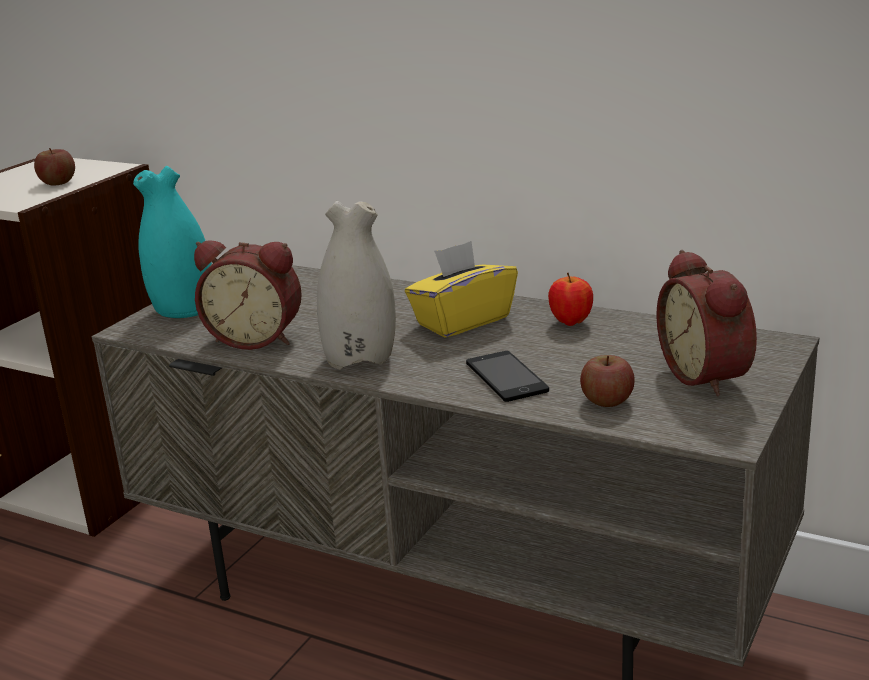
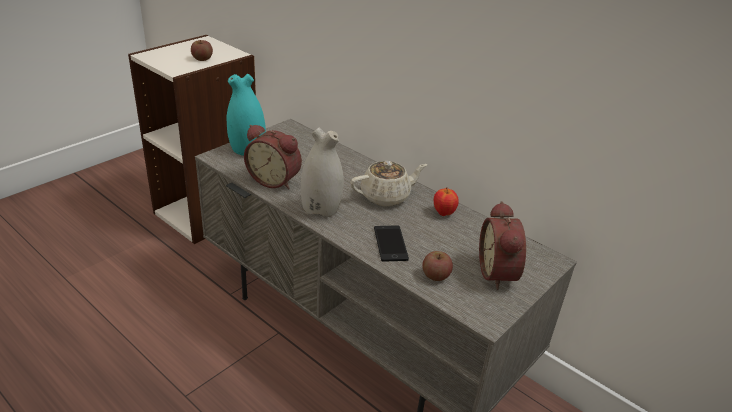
camera: 10 degrees right, 10 degrees up
(462, 321) = (386, 196): yellow tissue box -> beige teapot

